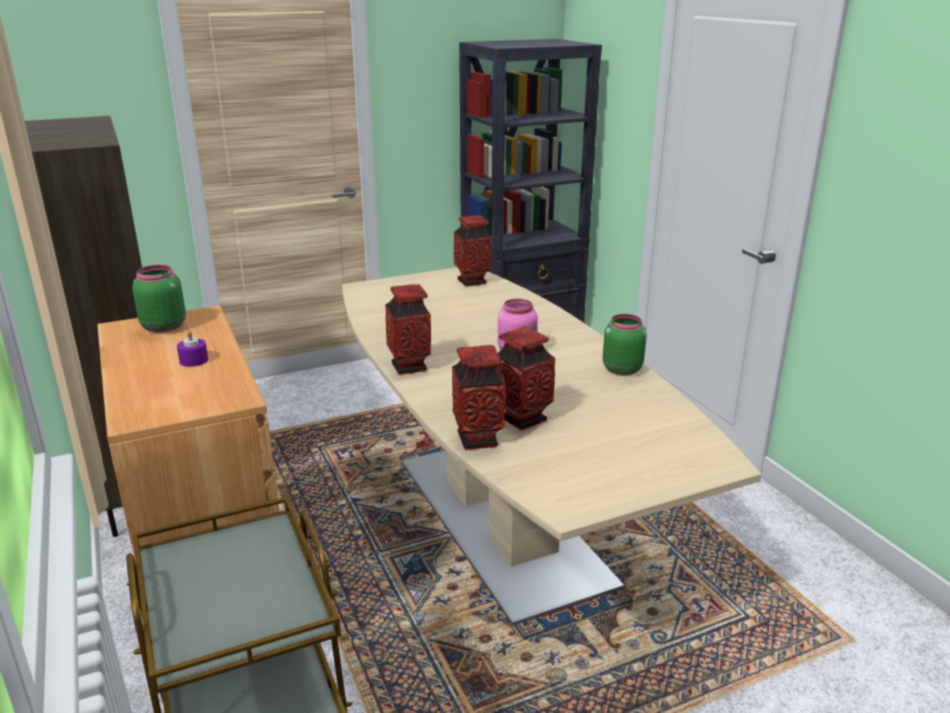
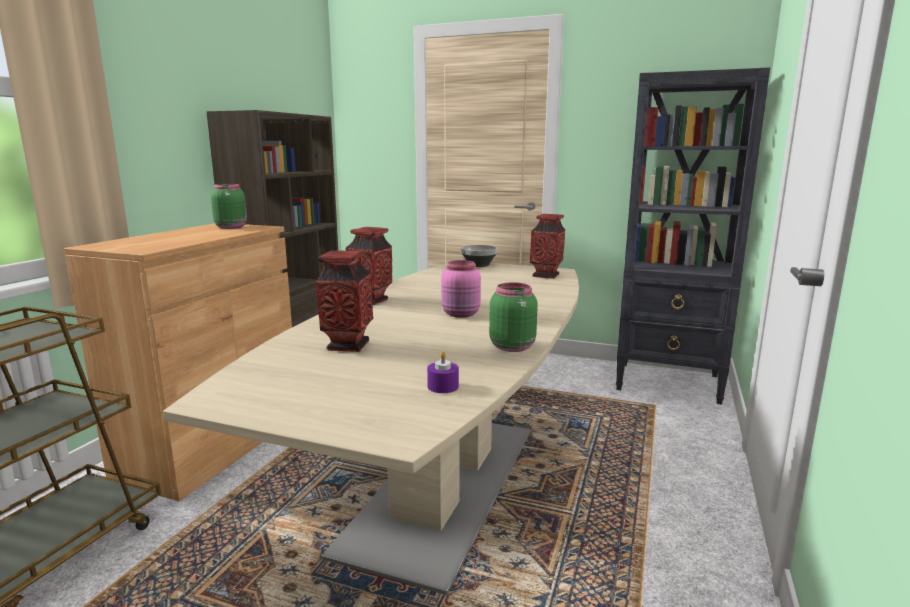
camera: 45 degrees right, 10 degrees down
(194, 360) = (191, 237): purple candle -> purple candle (443, 386)
(382, 284) = (479, 265): none -> bowl
(478, 439) = (289, 344): vase -> none

